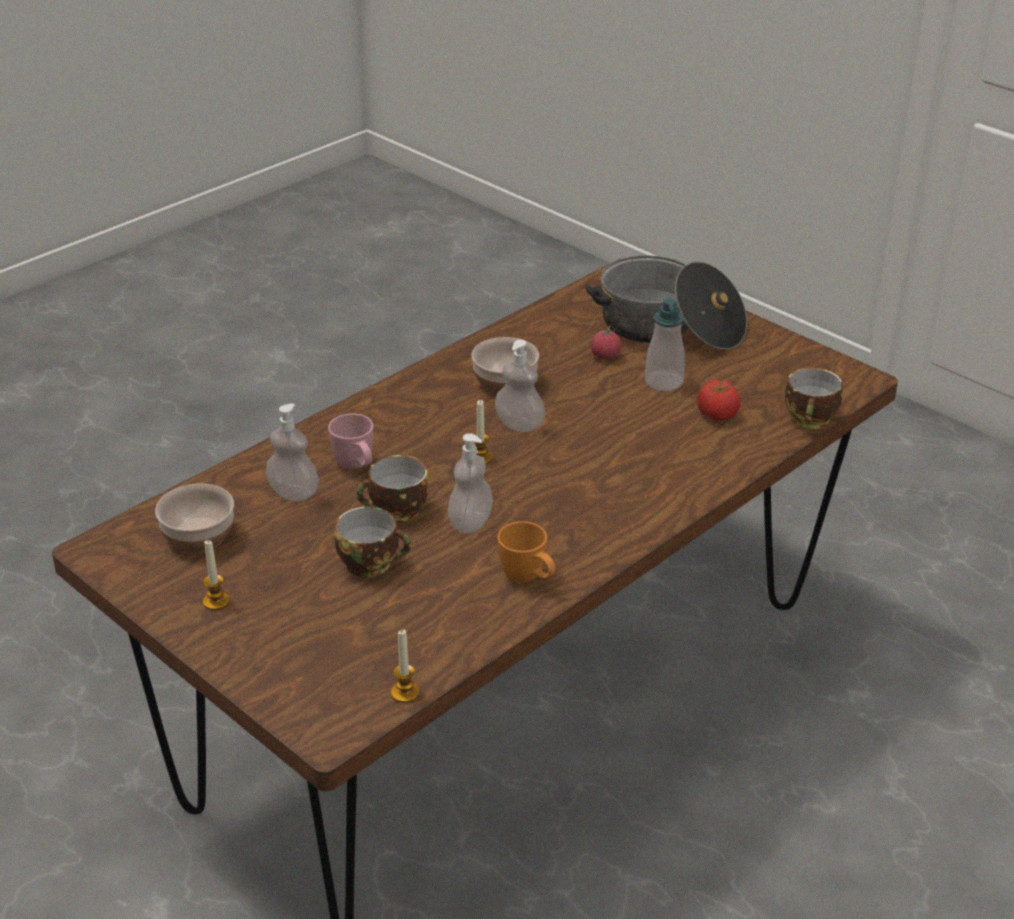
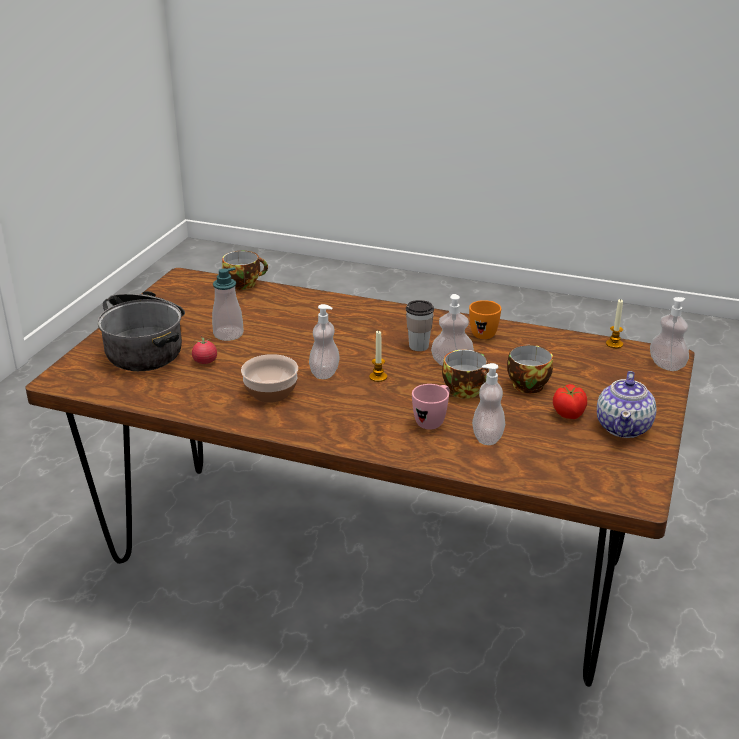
camera: 115 degrees left, 5 degrees down
(199, 537) = (575, 459): bowl -> none
(216, 601) = (624, 427): candle -> teapot
(308, 717) = (666, 365): none -> soap dispenser
(533, 510) = (418, 346): none -> cup
(717, 415) = (260, 310): tomato -> tomato (569, 414)

